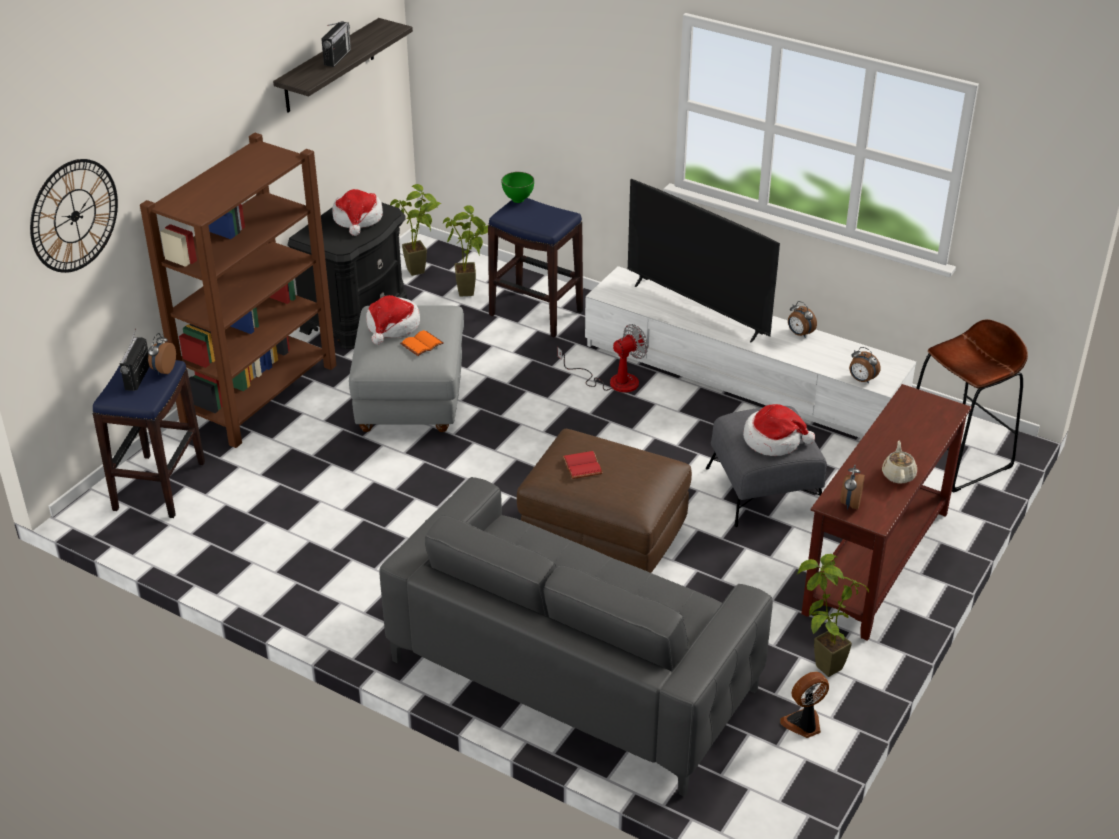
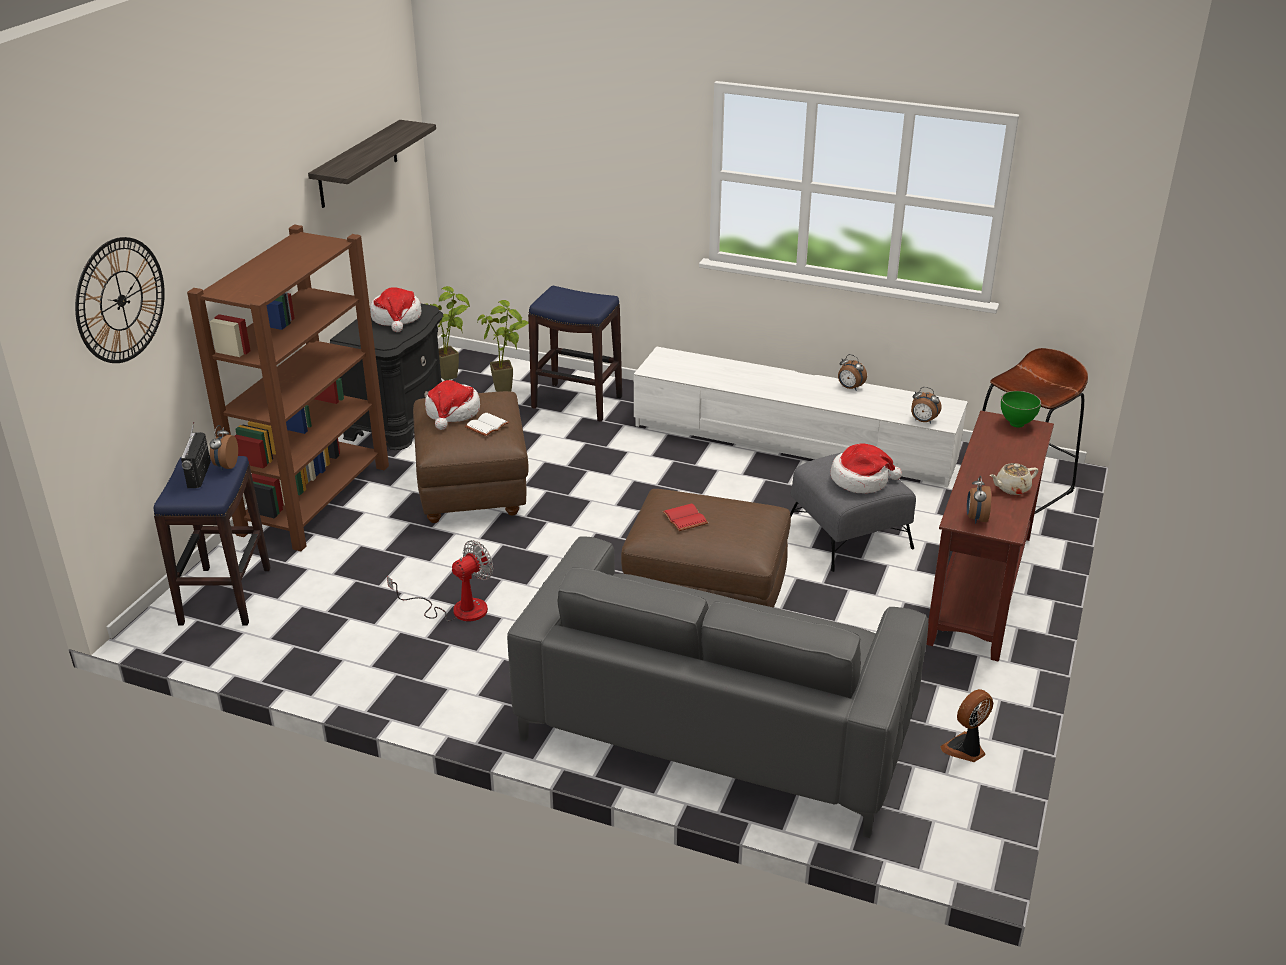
camera: 10 degrees left, 5 degrees down
(337, 57) = (368, 151): radio -> none
(411, 400) = (473, 490): grey ottoman -> brown ottoman
(422, 345) = (487, 426): orange book -> white book
(518, 201) = (554, 290): green bowl -> green bowl (1017, 425)
(613, 381) = (670, 454): fan -> fan (457, 609)
(698, 309) = (746, 375): television -> none
(819, 670) = (962, 695): potted plant -> none
(898, 475) = (1011, 488): beige teapot -> beige teapot turned 105 degrees counterclockwise

